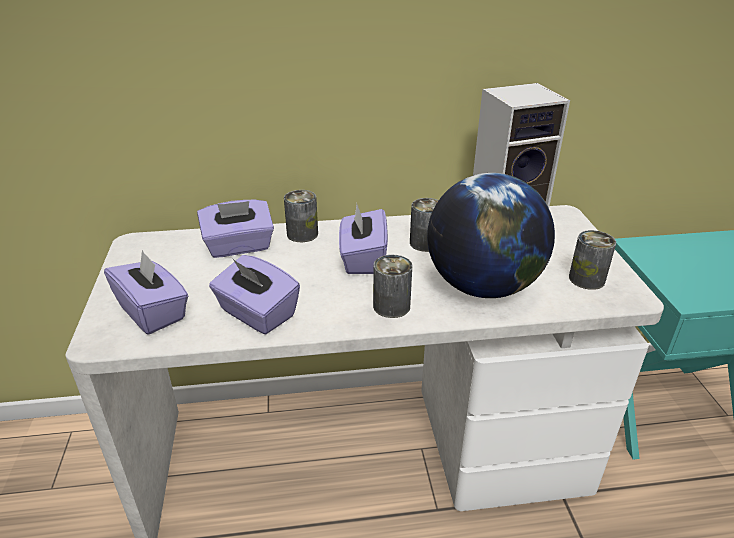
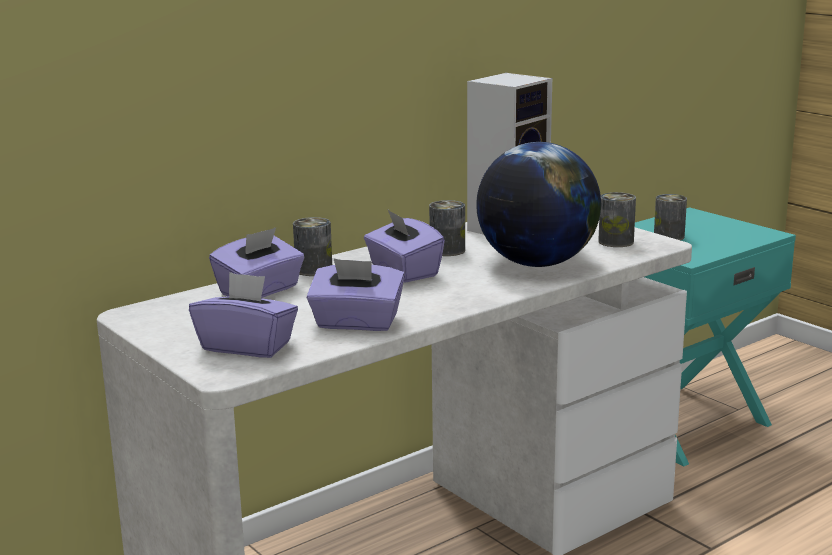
camera: 30 degrees left, 15 degrees down
(391, 306) = (475, 291): can -> can (669, 236)

